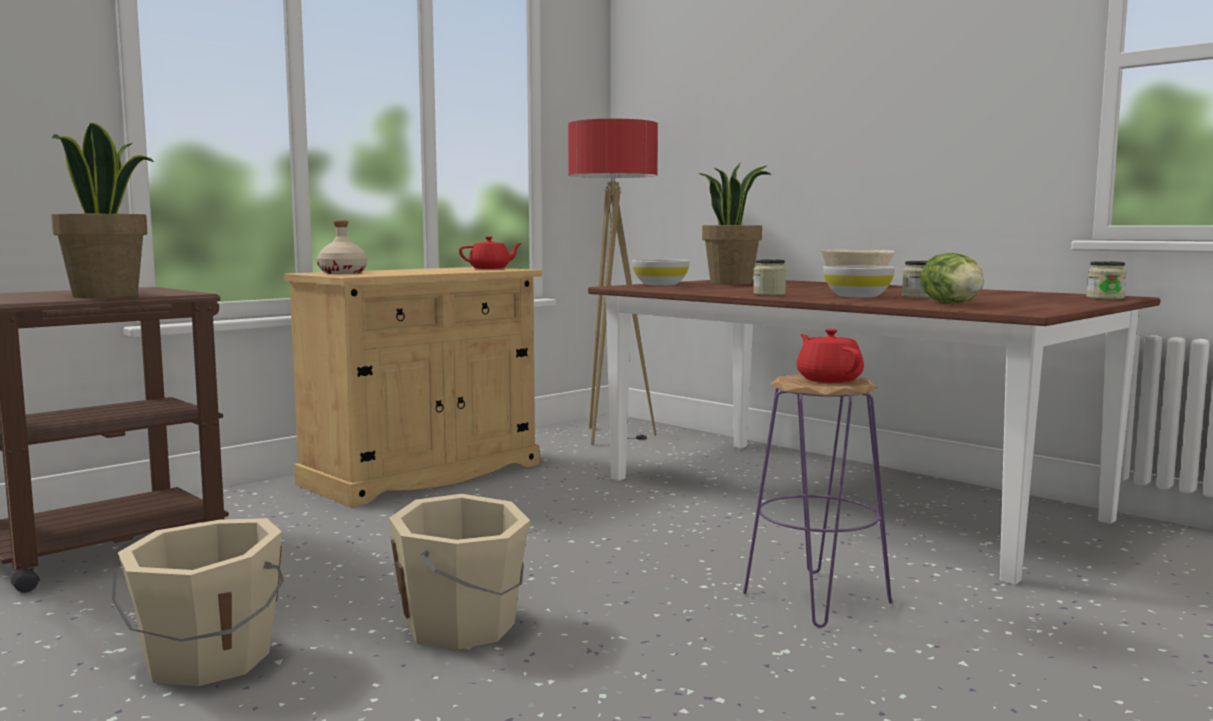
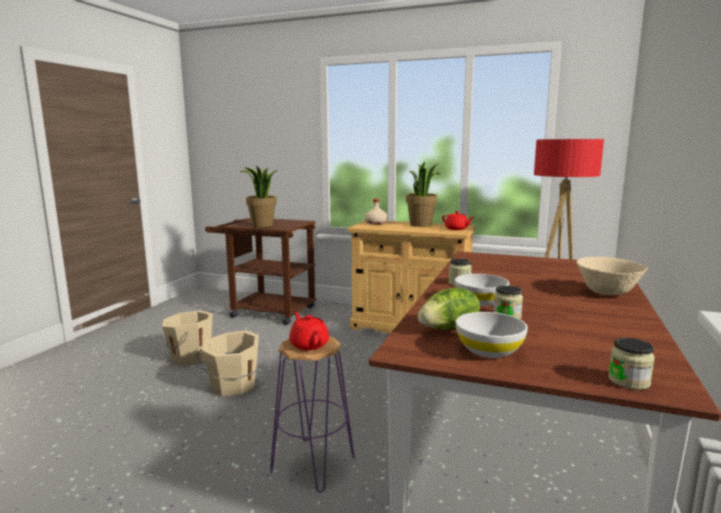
camera: 65 degrees right, 5 degrees up
(660, 284) = (502, 258): white bowl -> white bowl (489, 350)
(731, 283) = (550, 267): potted plant -> potted plant (421, 225)
(828, 379) = (309, 344): red teapot -> red teapot turned 75 degrees counterclockwise

